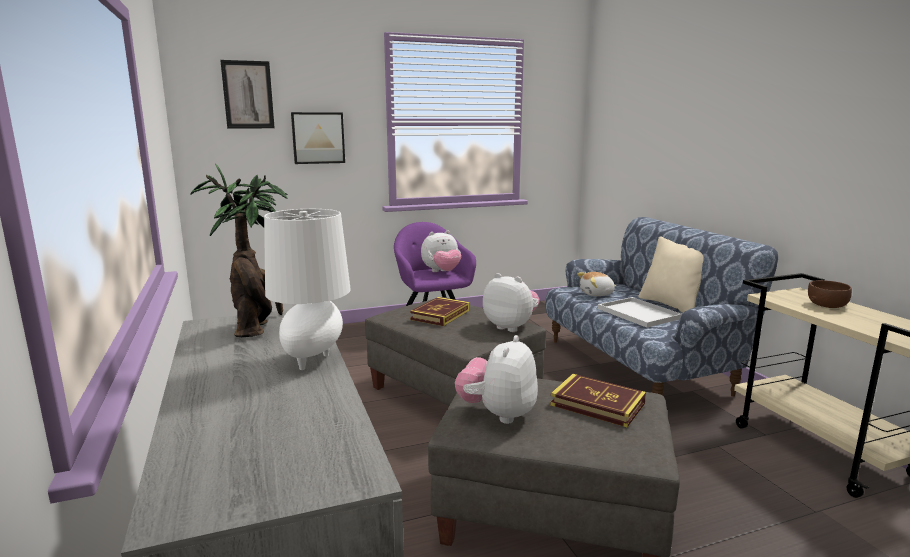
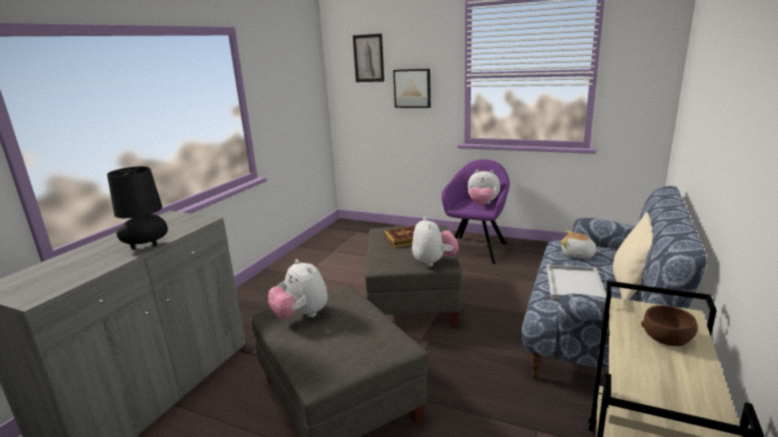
camera: 45 degrees right, 5 degrees up
(257, 328) = (175, 222): potted plant -> none
(313, 359) = (147, 245): white table lamp -> black table lamp
(498, 414) = (301, 315): plush toy -> plush toy turned 105 degrees counterclockwise
(597, 404) = (359, 336): book -> none

